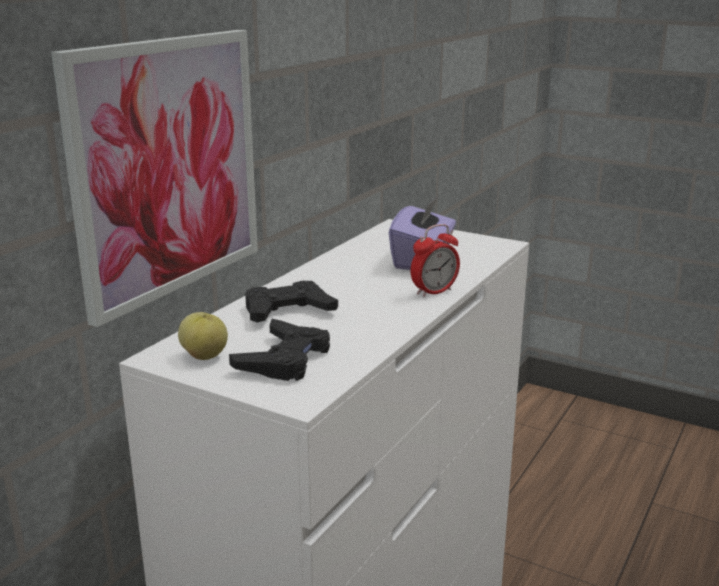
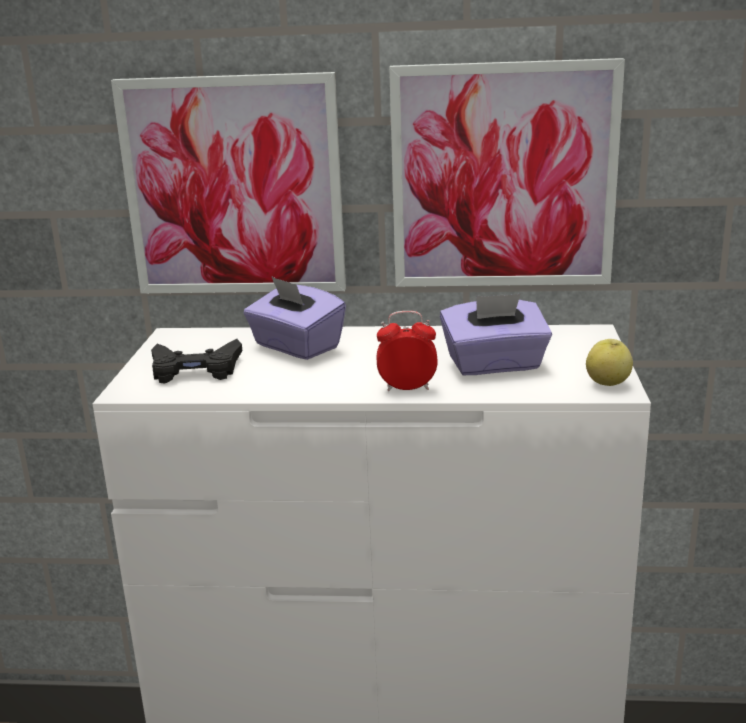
camera: 65 degrees right, 0 degrees up
(205, 356) = (183, 345): apple -> apple (608, 383)
(287, 311) = (296, 347): black game controller -> purple tissue box
(331, 115) = (503, 177): none -> picture
(434, 292) = (407, 388): alarm clock -> alarm clock turned 150 degrees clockwise

